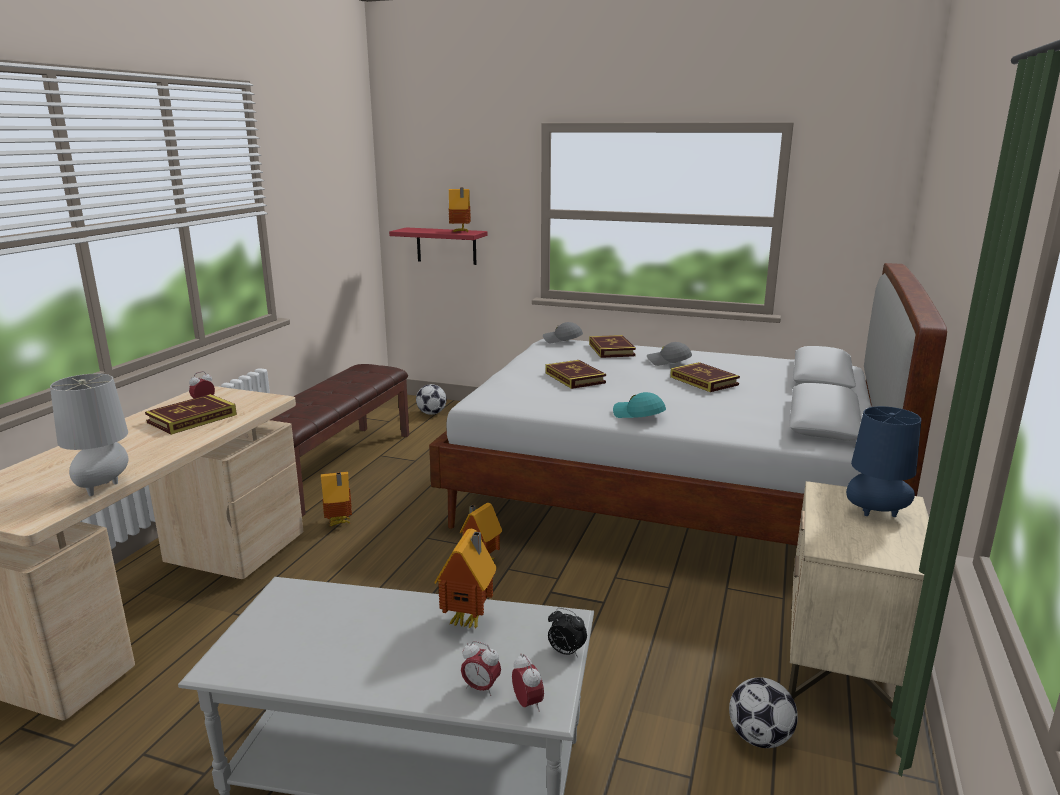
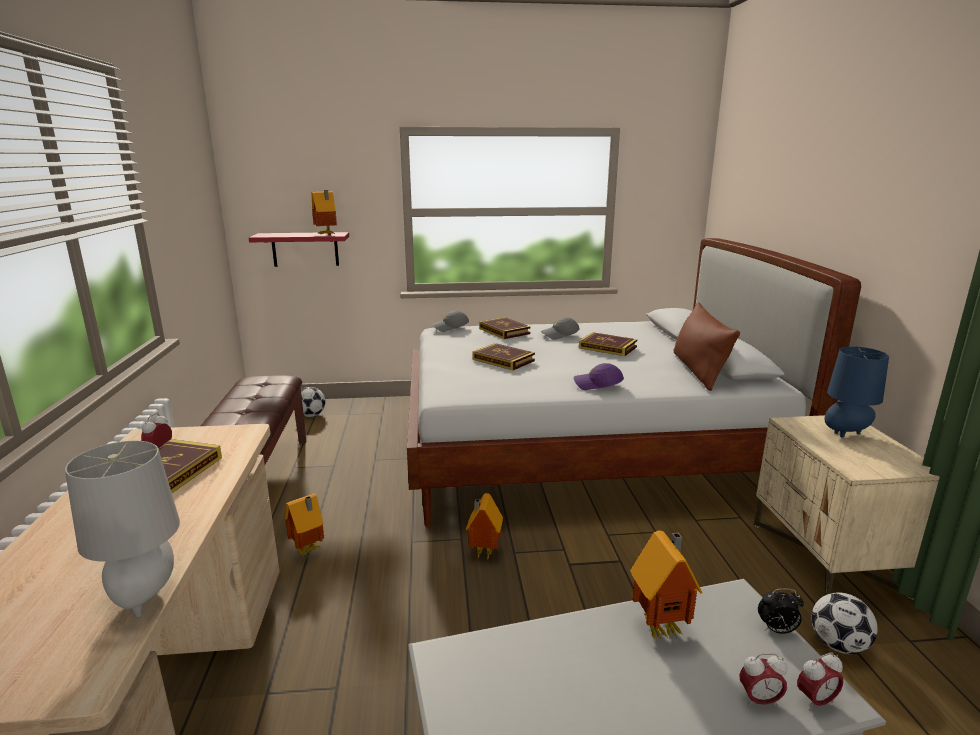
camera: 25 degrees left, 0 degrees up
(527, 704) = (815, 701): alarm clock -> alarm clock turned 120 degrees clockwise
(638, 415) = (597, 385): turquoise cap -> purple cap
(777, 419) = (698, 370): none -> brown pillow

